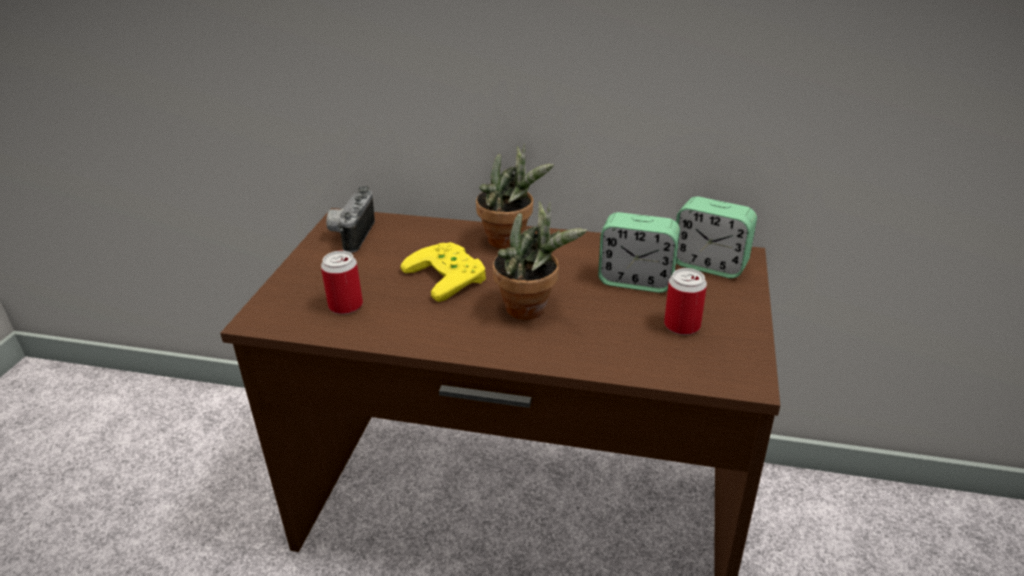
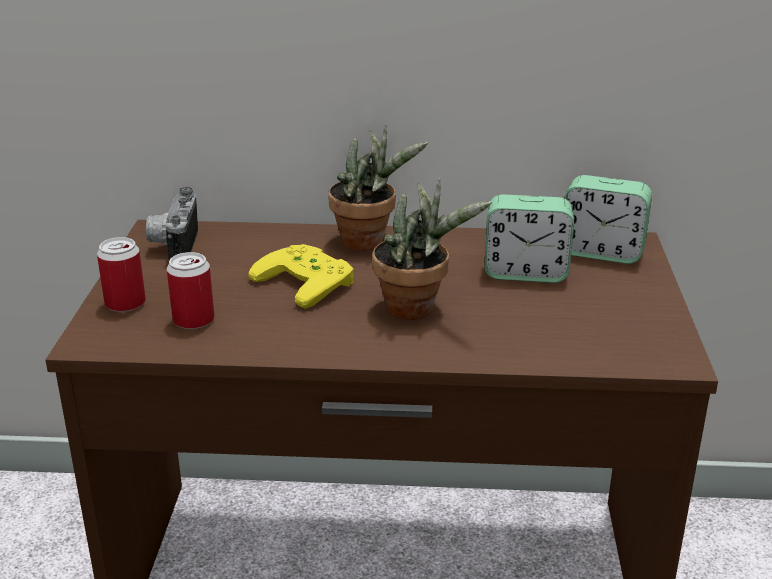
camera: 10 degrees left, 5 degrees down
(682, 325) = (590, 313): can -> can (125, 303)

